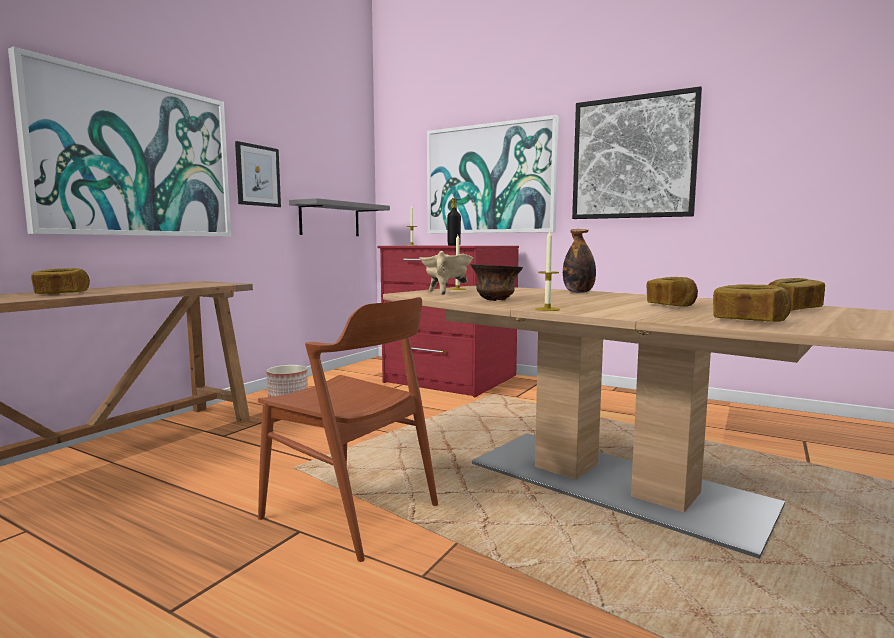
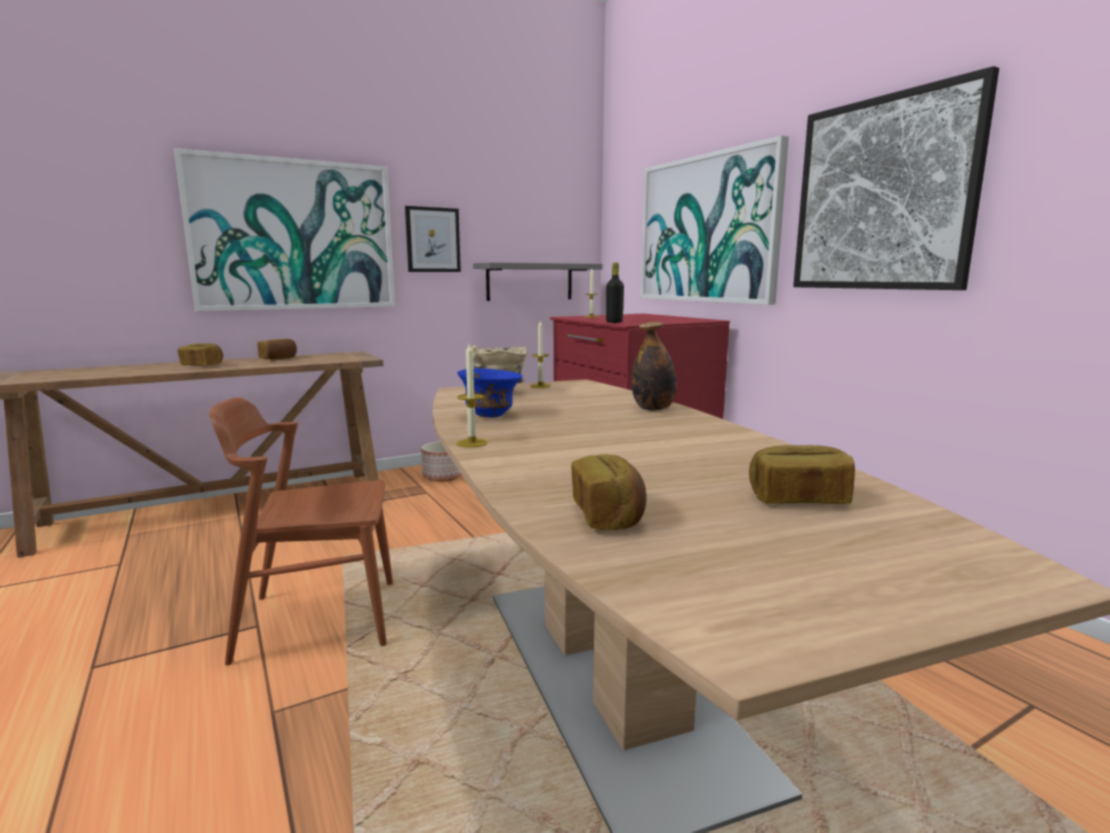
camera: 30 degrees right, 5 degrees up
(351, 512) = (317, 620): brown chair -> brown chair turned 105 degrees clockwise
(495, 300) = (490, 416): brown bowl -> blue bowl
(671, 306) = (648, 459): bread -> bread (279, 359)

